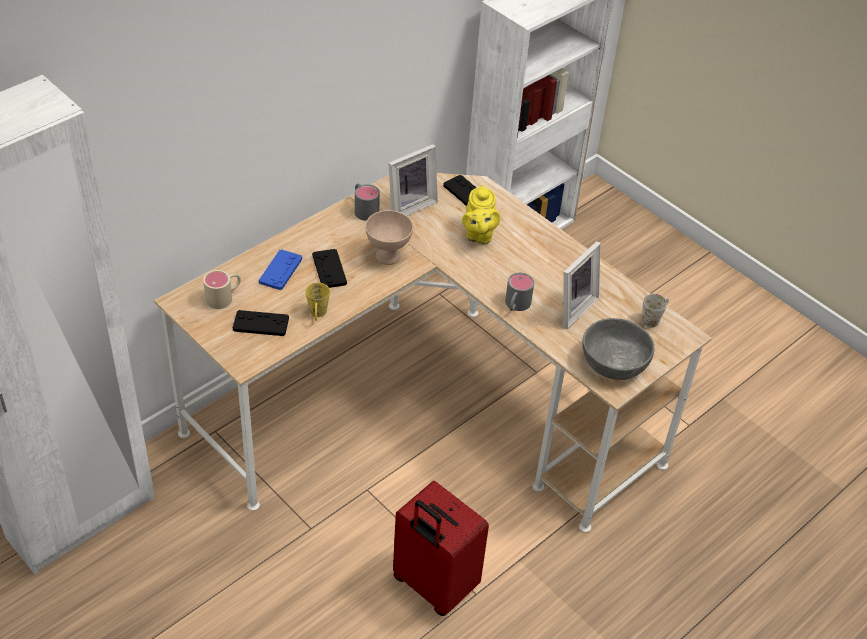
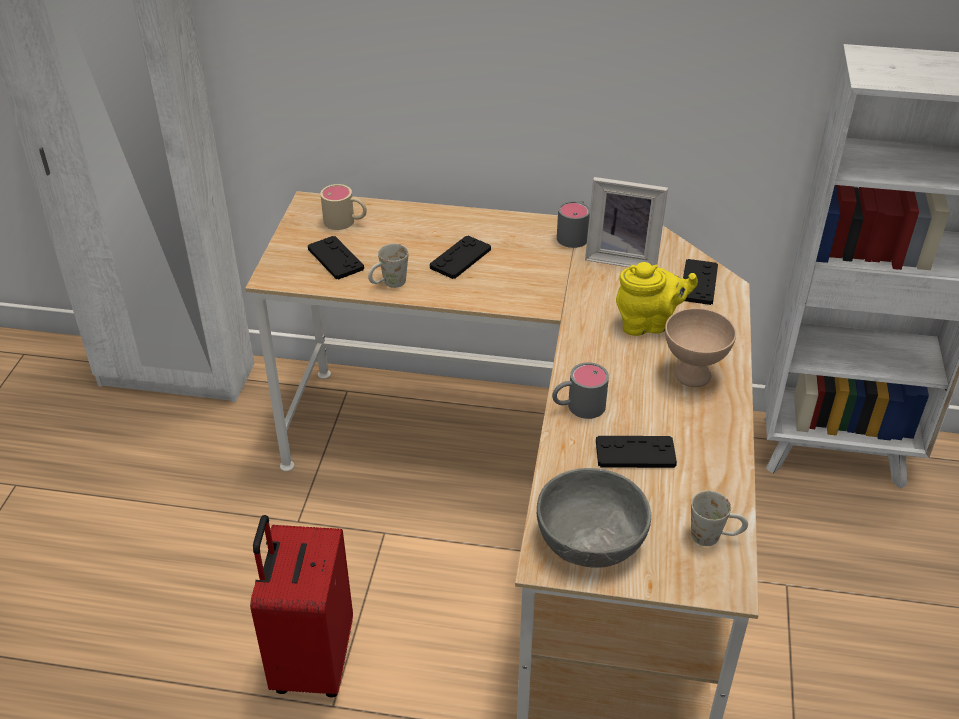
camera: 55 degrees right, 5 degrees down
(280, 270) = (420, 233): blue game controller -> none
(317, 315) = (388, 284): yellow mug -> white mug
(388, 256) = (530, 283): beige bowl -> beige bowl (694, 375)
(478, 235) = (648, 324): yellow teapot -> yellow teapot turned 150 degrees counterclockwise
(572, 307) = (635, 453): picture frame -> black game controller

